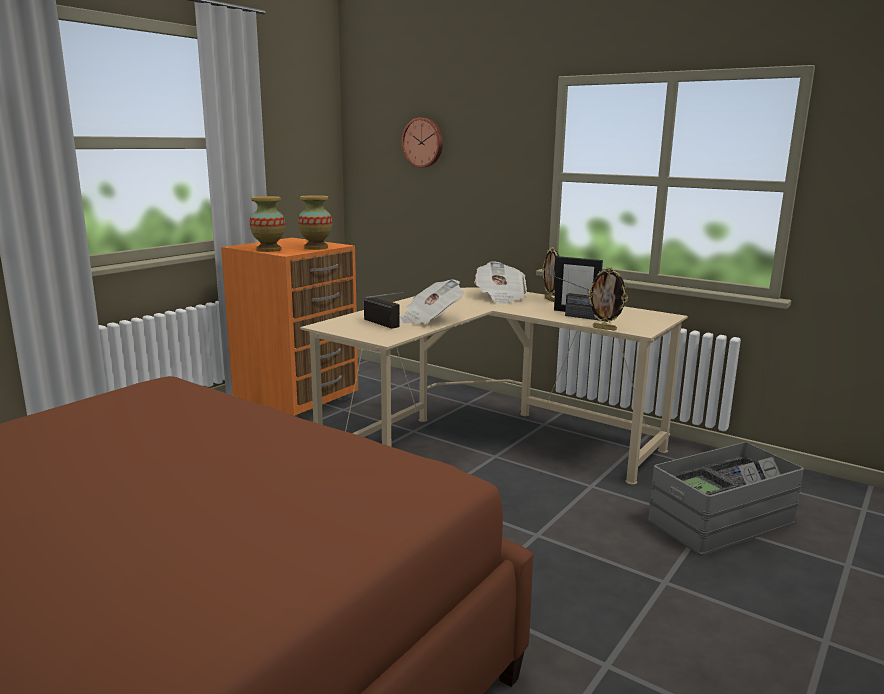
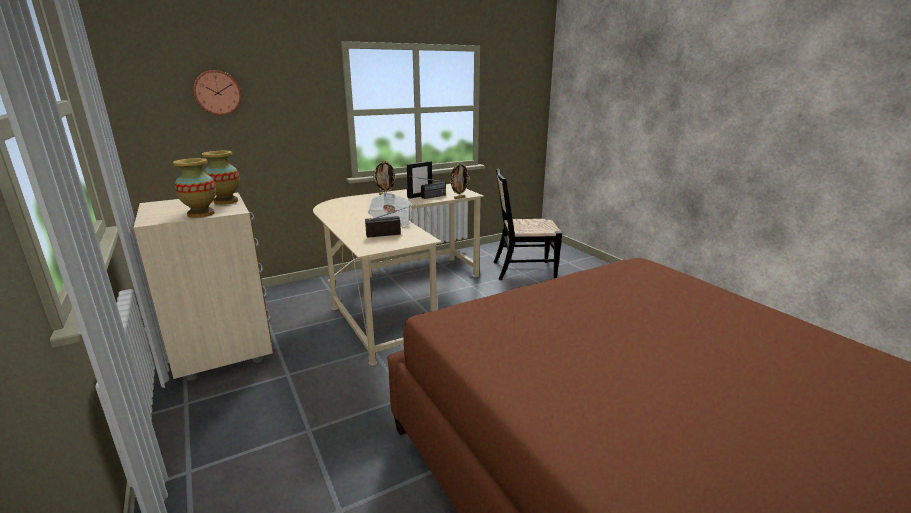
camera: 65 degrees left, 5 degrees up
(297, 402) = (224, 352): orange dresser -> beige dresser
(500, 297) = (362, 202): newspaper -> none
(720, 520) = (523, 270): grey storage box -> chair

